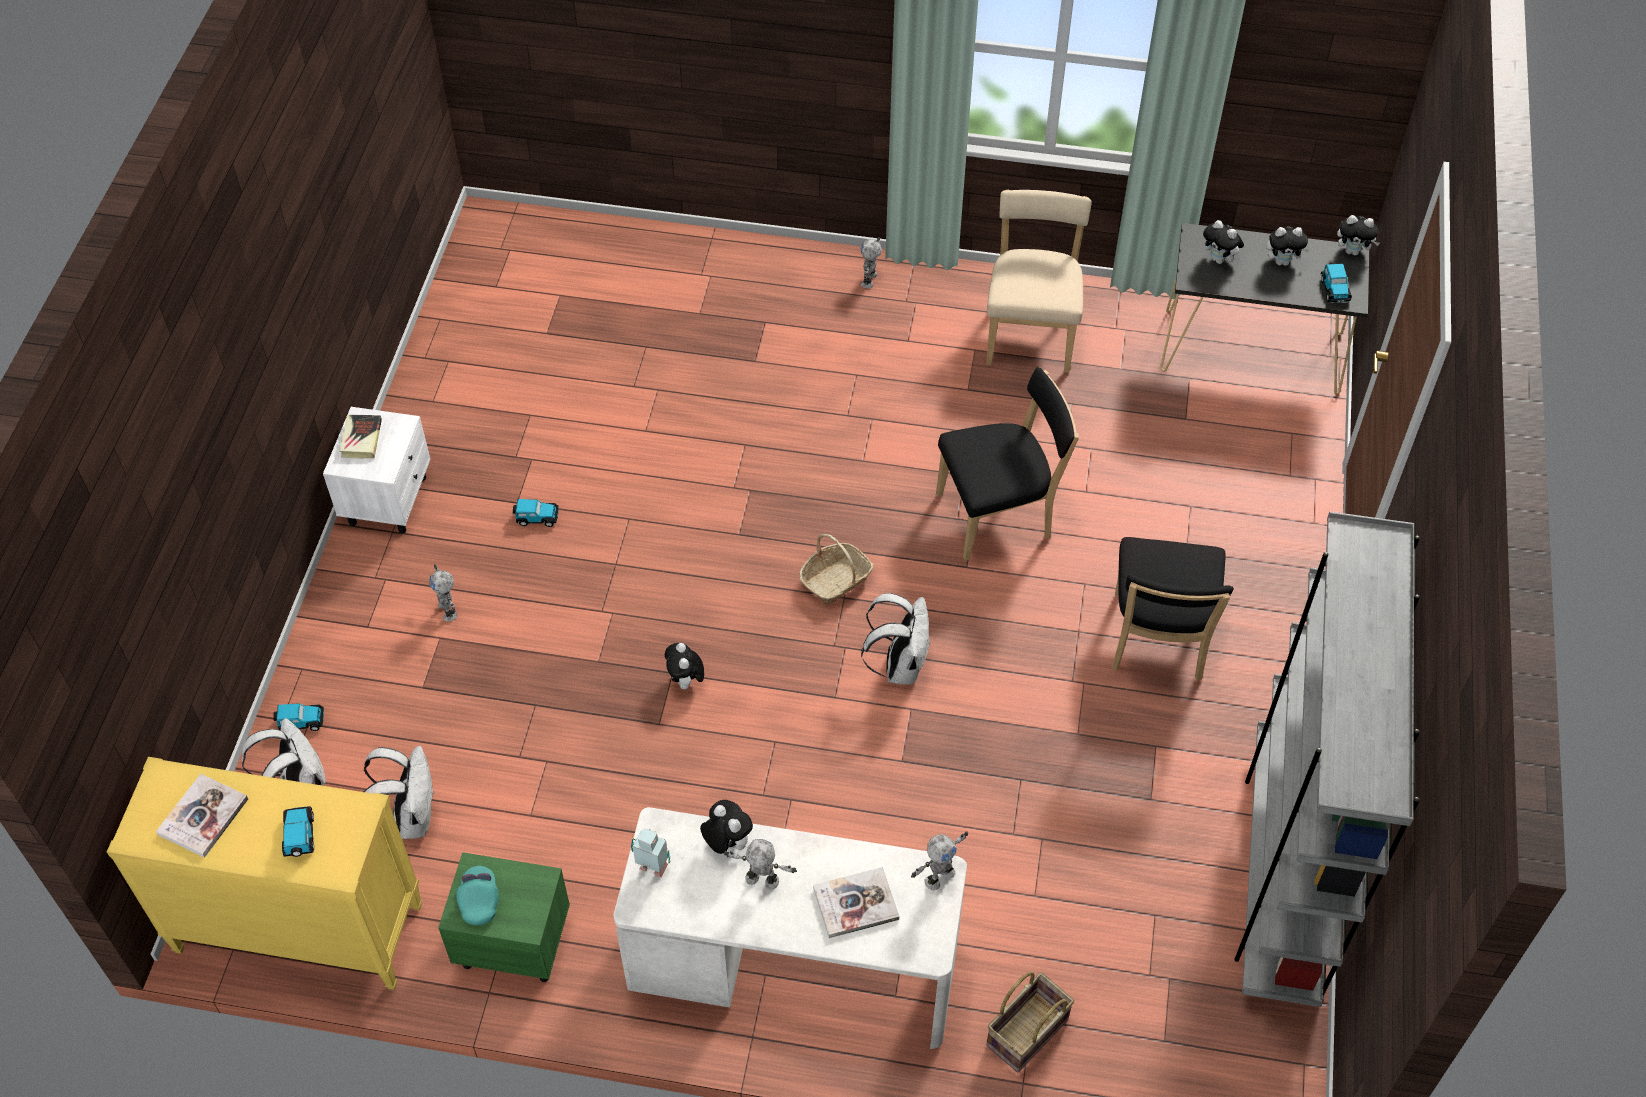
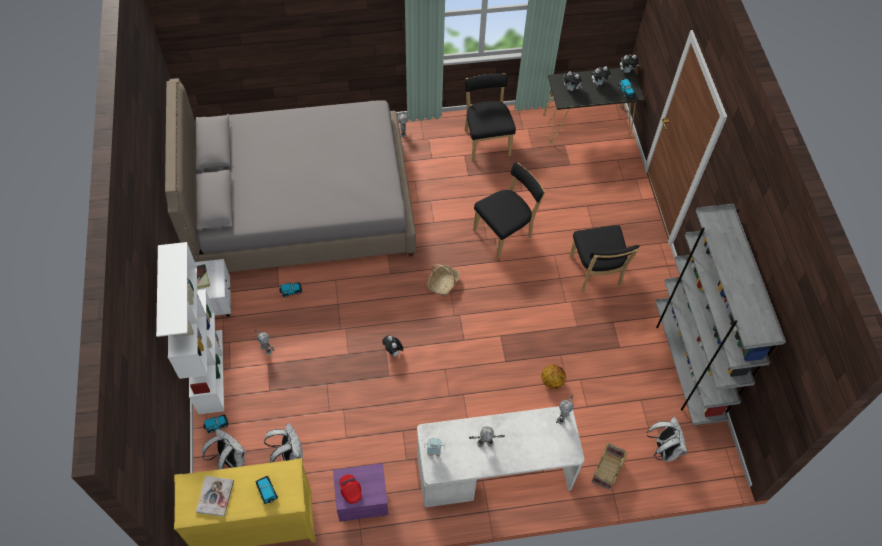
camera: 20 degrees left, 5 degrees up
(329, 621) = (210, 371): none -> white bookcase
(479, 900) = (350, 490): turquoise cap -> red cap
(512, 943) = (362, 502): green nightstand -> purple nightstand
(619, 368) = (302, 206): none -> grey bed
(727, 842) = (462, 430): plush toy -> none
(856, 904) = (531, 441): book -> none
(899, 665) = (487, 316): white backpack -> white backpack (663, 449)
(981, 825) = (552, 381): none -> basketball
(1031, 333) = (486, 140): beige chair -> black chair

